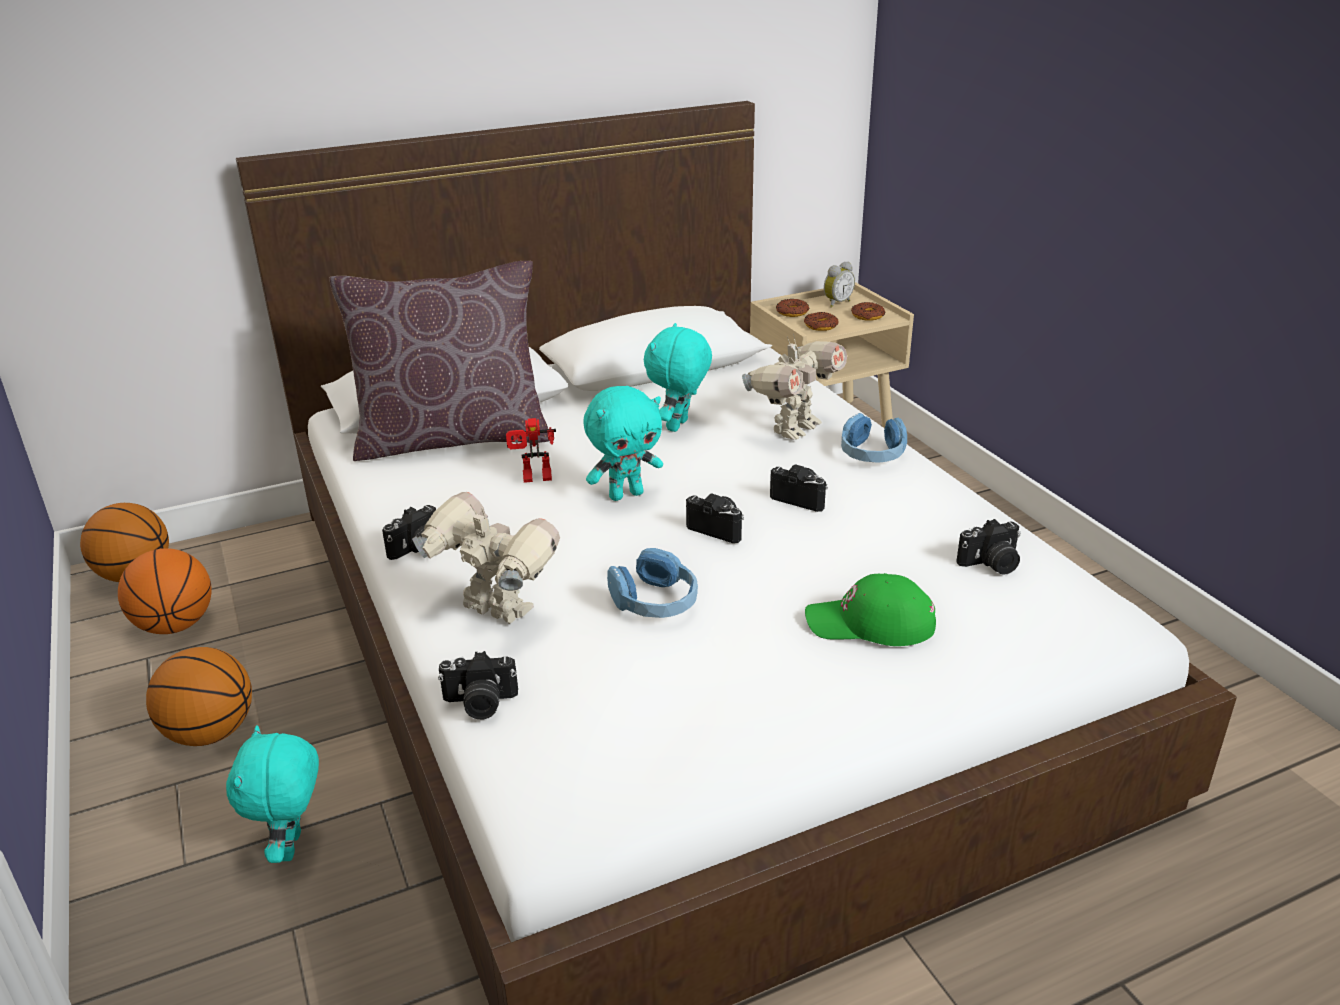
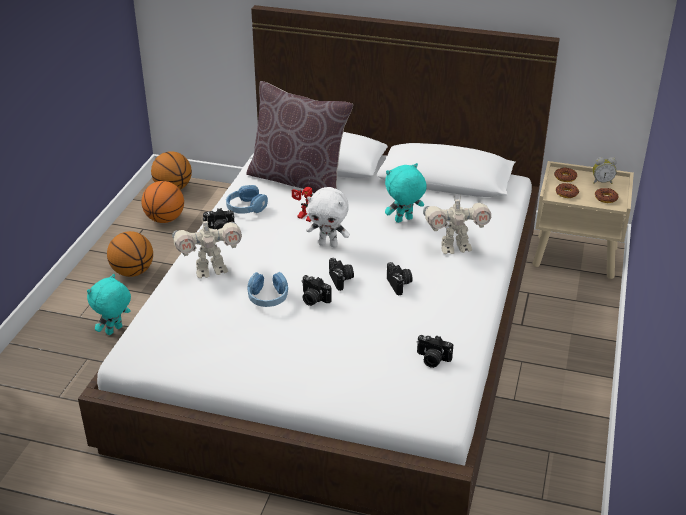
camera: 40 degrees right, 5 degrees up
(480, 704) = (161, 302): camera -> camera (313, 299)
(495, 612) = (210, 270): toy robot -> toy robot turned 90 degrees clockwise
(626, 494) = (328, 244): turquoise plush toy -> white plush toy
(870, 623) = (337, 353): green cap -> none
(872, 453) = (471, 279): blue headphones -> blue headphones (246, 208)

